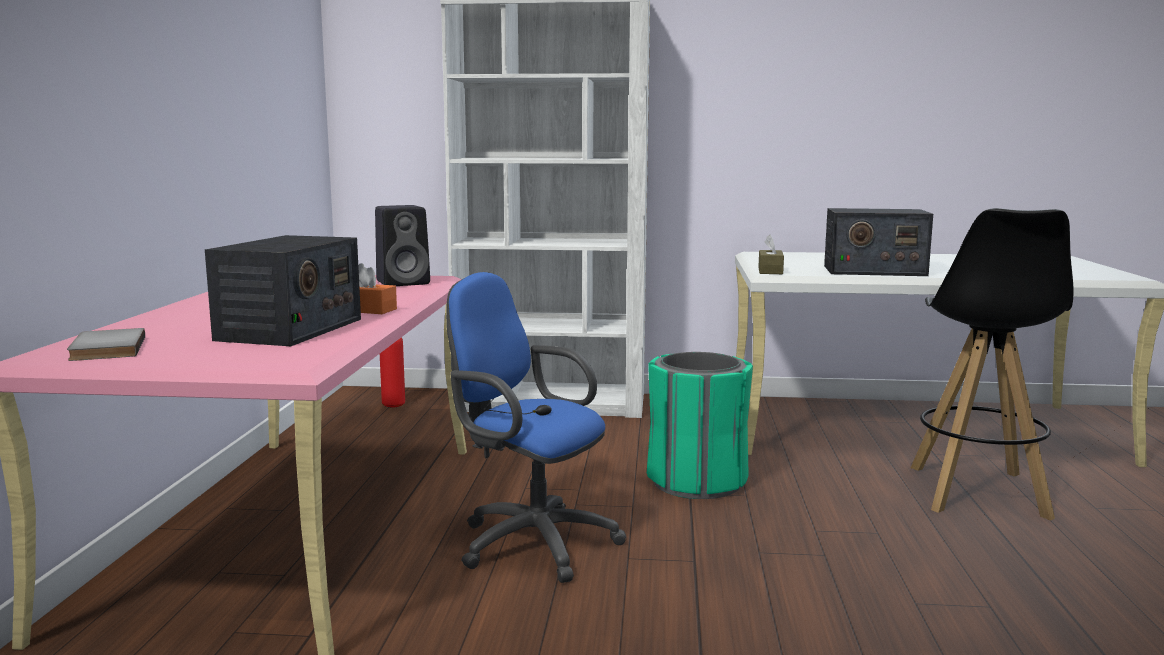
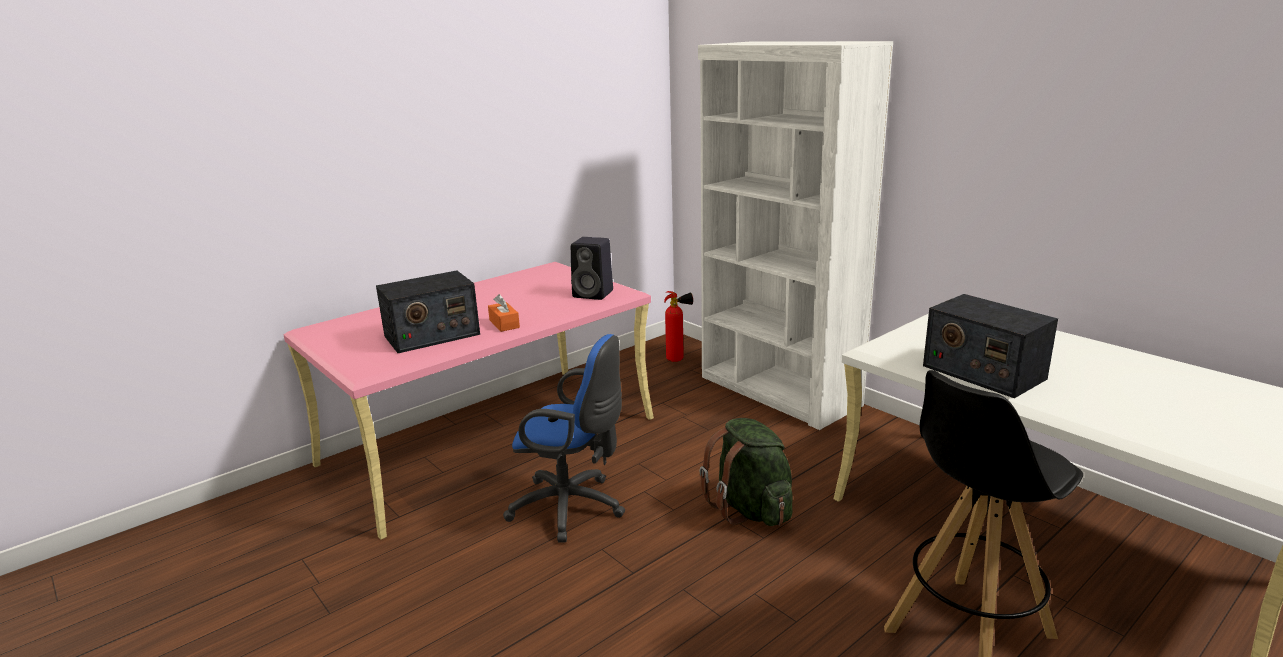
camera: 45 degrees right, 10 degrees up
(104, 349) = (340, 330): grey book -> none
(529, 542) = (572, 508): blue office chair -> blue office chair turned 120 degrees clockwise
(696, 482) = (750, 509): green trash can -> green backpack
(770, 271) = (881, 345): brown tissue box -> none

